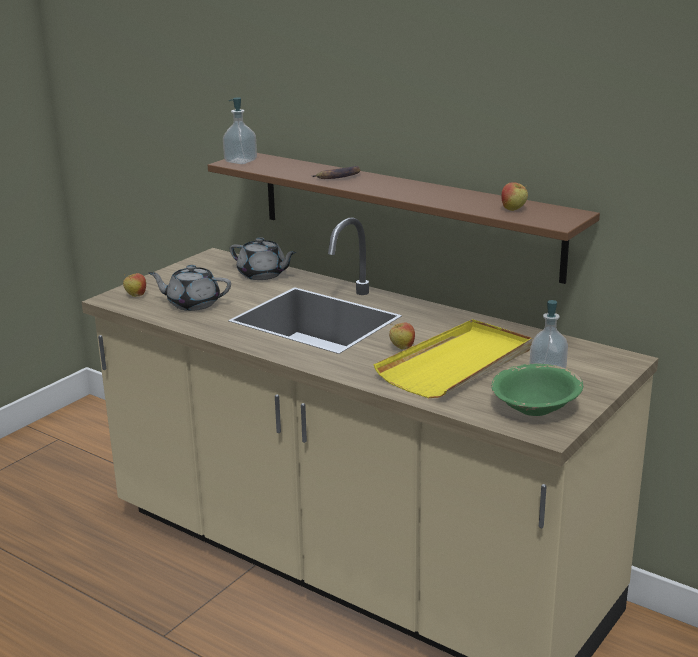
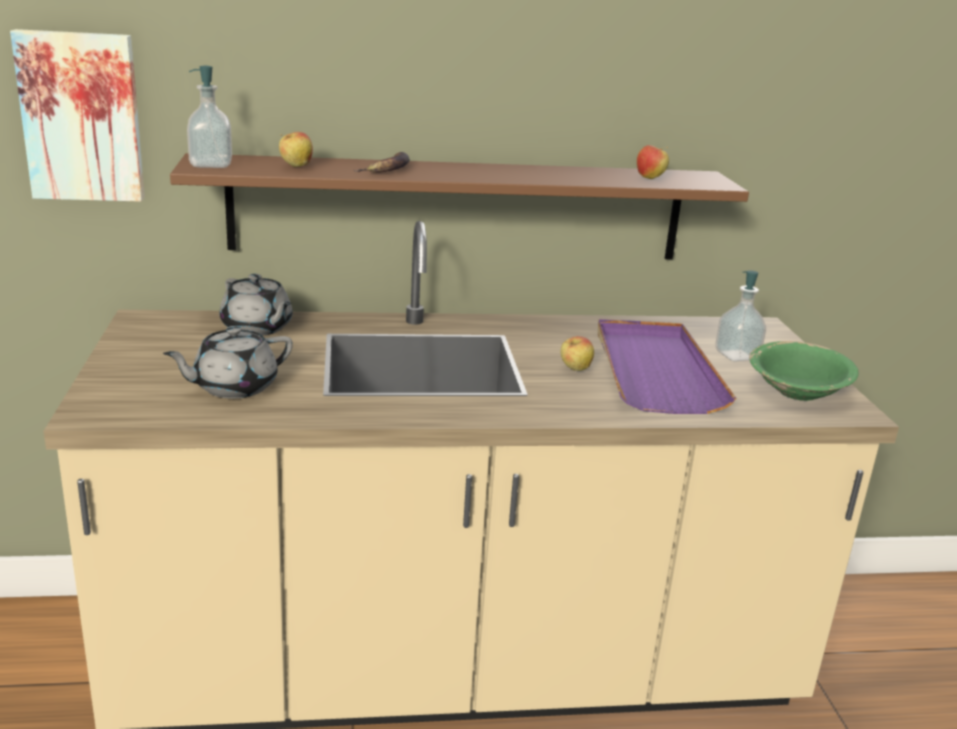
camera: 45 degrees left, 0 degrees up
(136, 296) = (124, 398): apple -> apple (296, 166)
(200, 122) = (82, 117): none -> picture
(262, 275) = (257, 328): grey teapot -> grey teapot turned 60 degrees clockwise
(457, 364) = (655, 370): yellow tray -> purple tray

